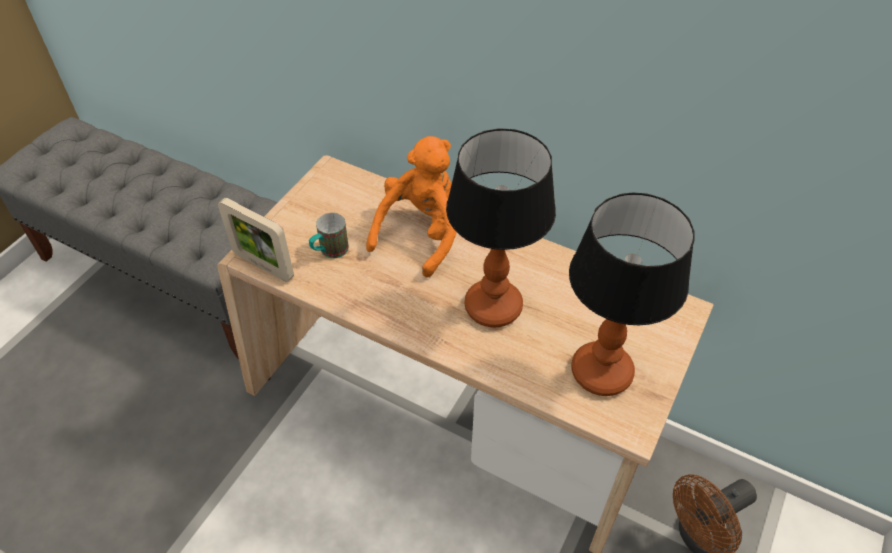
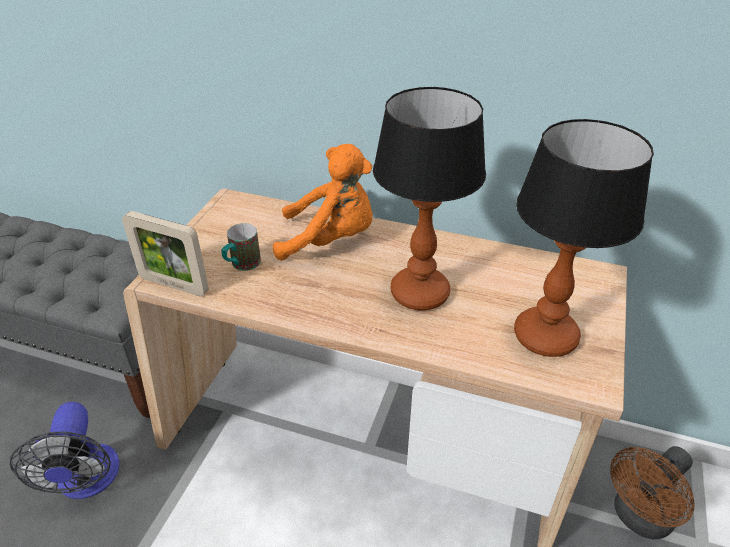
camera: 10 degrees left, 10 degrees down
(180, 415) = (87, 481): none -> fan
(421, 233) = (330, 240): orange plush toy -> orange plush toy turned 75 degrees clockwise

